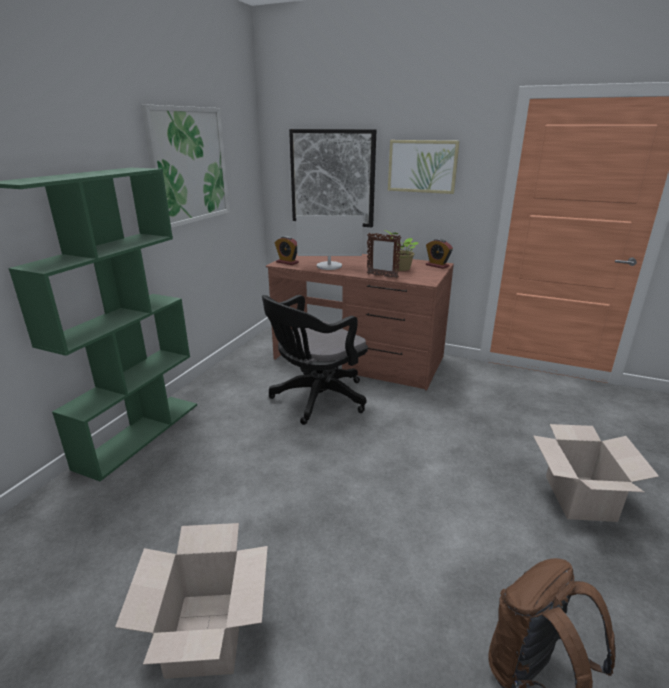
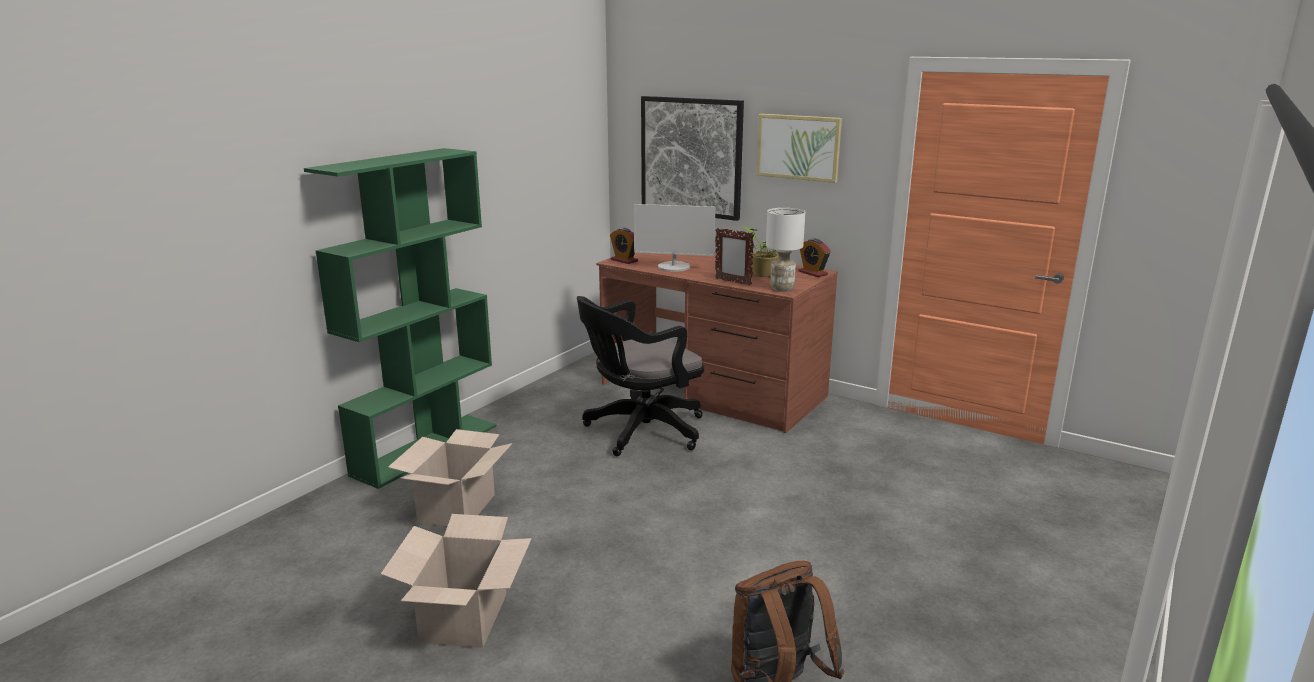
camera: 10 degrees right, 5 degrees down
(189, 166) = (511, 143): picture -> none
(423, 279) = (782, 288): none -> white table lamp
(580, 498) = (921, 557): cardboard box -> cardboard box (457, 508)

